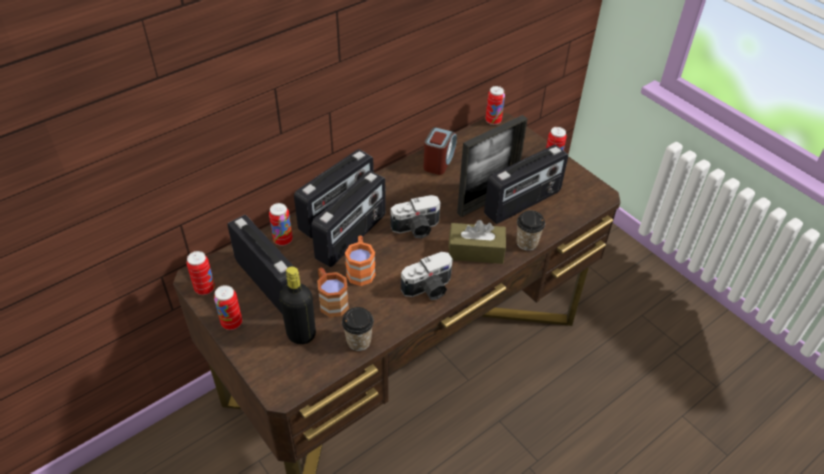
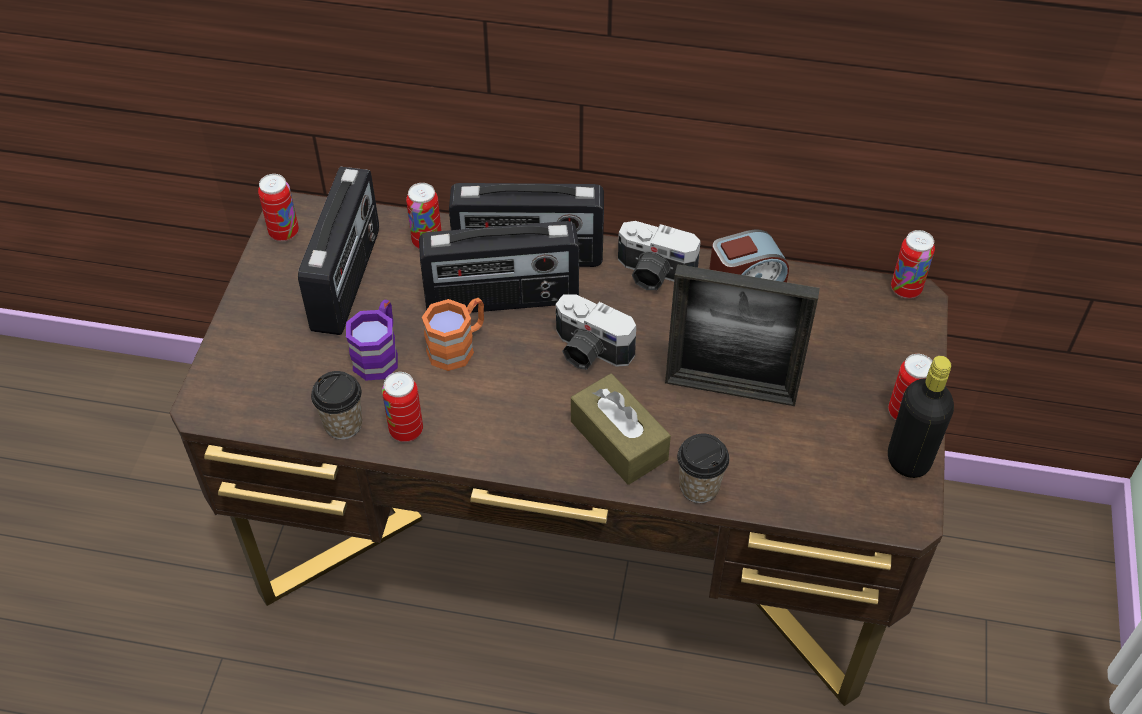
camera: 50 degrees right, 5 degrees up
(232, 323) = (258, 292): can -> can (406, 430)
(301, 334) = (301, 364): black bottle -> black bottle (908, 460)
(331, 300) = (379, 354): brown mug -> purple mug
(429, 289) = (497, 436): camera -> camera (653, 274)
(523, 203) = (774, 433): radio -> none

